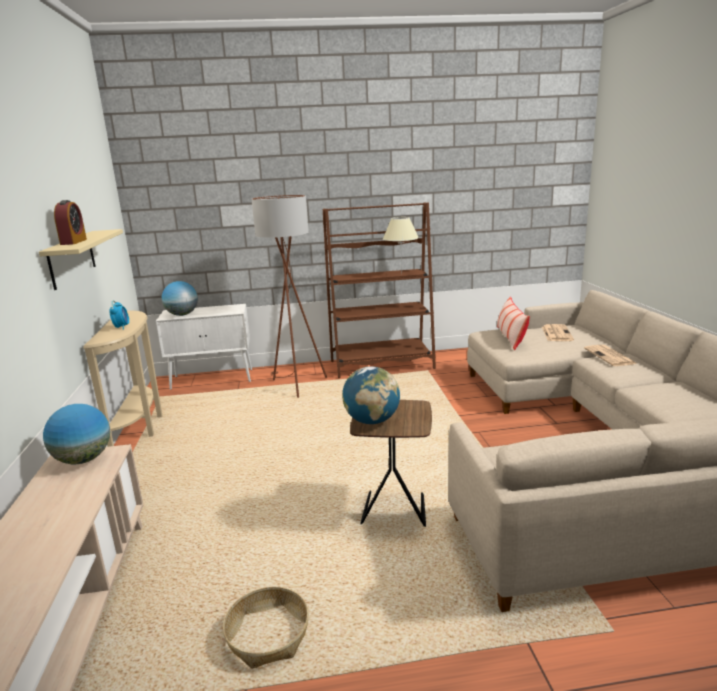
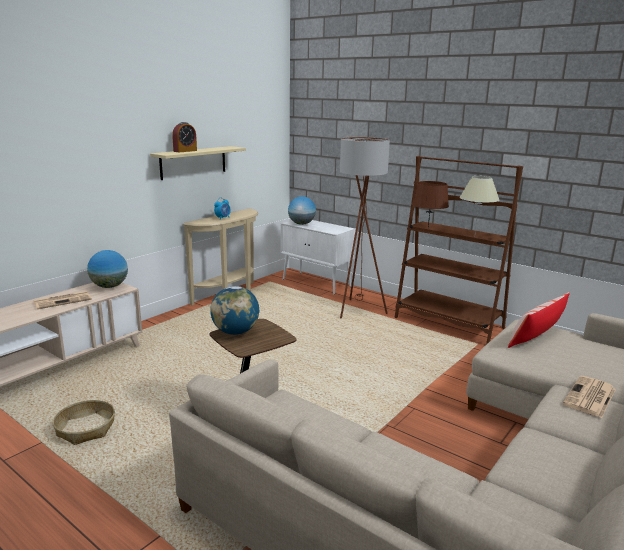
camera: 45 degrees right, 0 degrees up
(353, 278) = (428, 228): none -> brown table lamp
(556, 333) = (589, 352): newspaper -> newspaper (63, 300)

